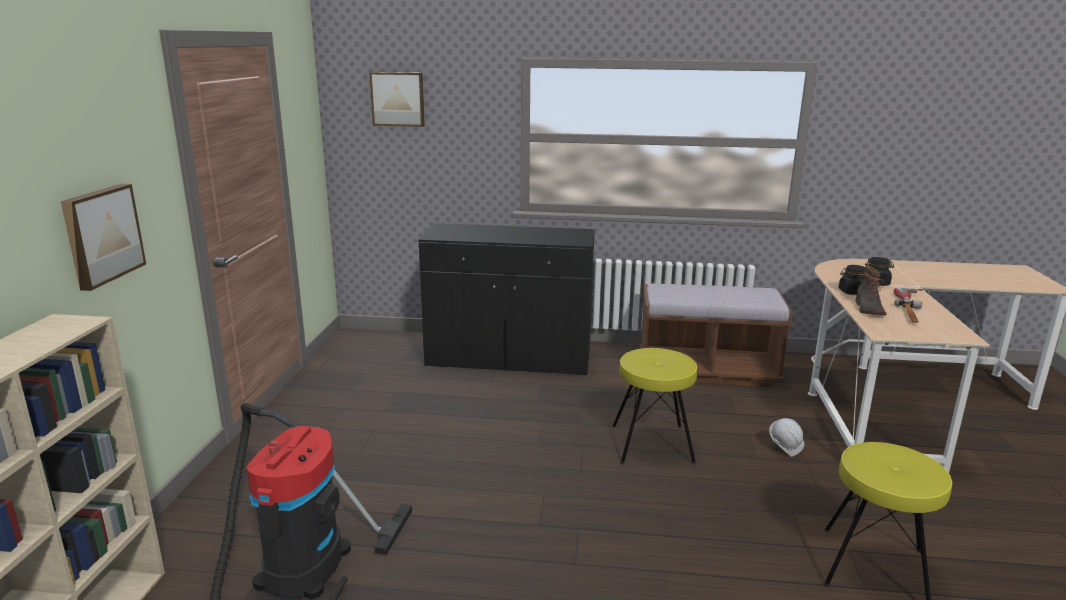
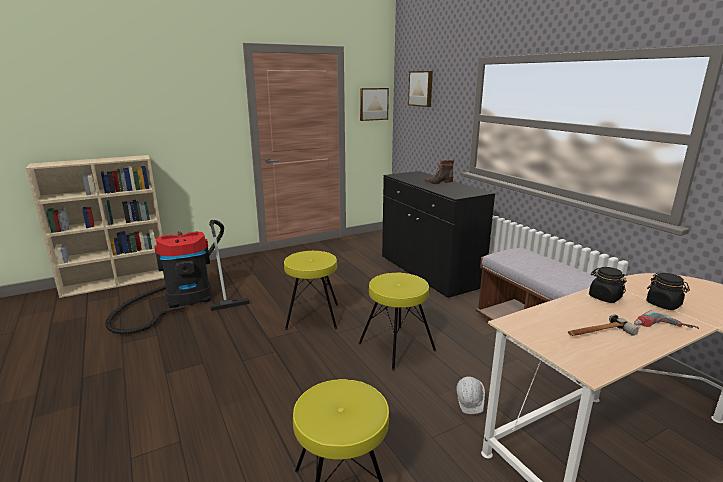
camera: 55 degrees right, 0 degrees up
(101, 235) = (184, 130): picture -> picture (373, 104)
(519, 471) = (313, 316): none -> yellow stool
(868, 309) = (569, 310): boot -> boot (438, 182)

